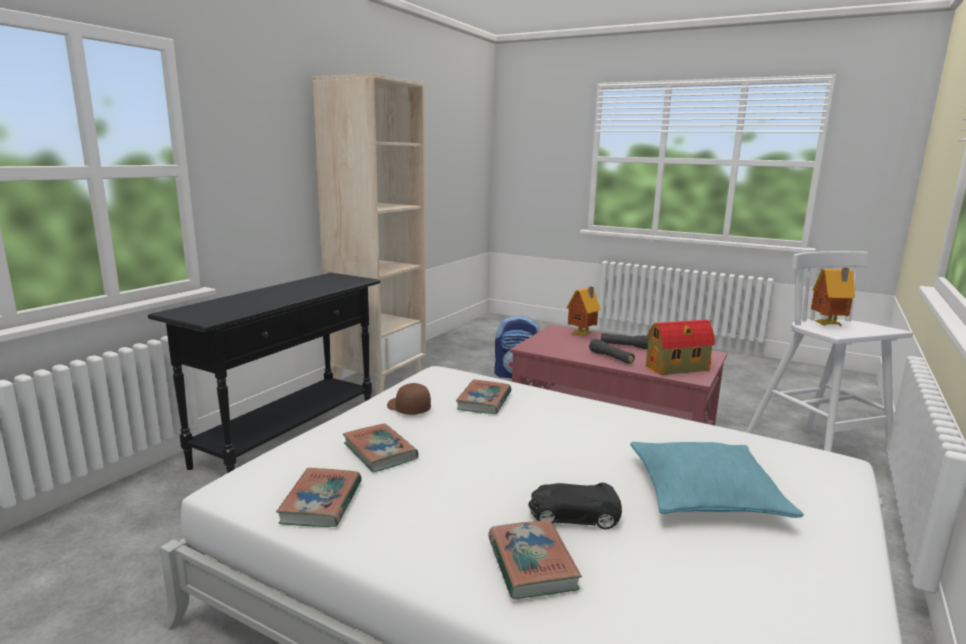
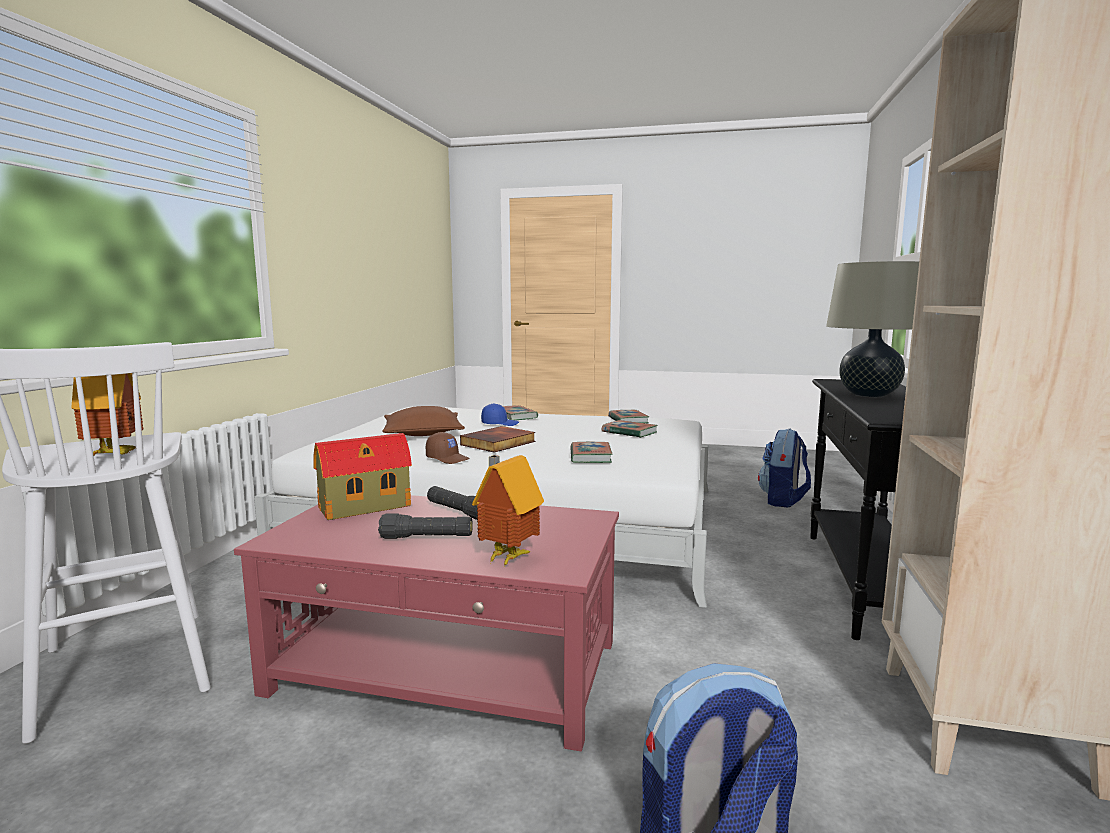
camera: 165 degrees right, 5 degrees down
(113, 565) = (783, 500): none -> backpack
(278, 297) = (869, 395): none -> beige table lamp
(408, 408) = (648, 449): brown cap -> brown cap (448, 458)
(573, 515) = (499, 424): black toy car -> blue cap
(580, 437) = (498, 443): none -> book
(705, 494) = (423, 434): turquoise pillow -> brown pillow

